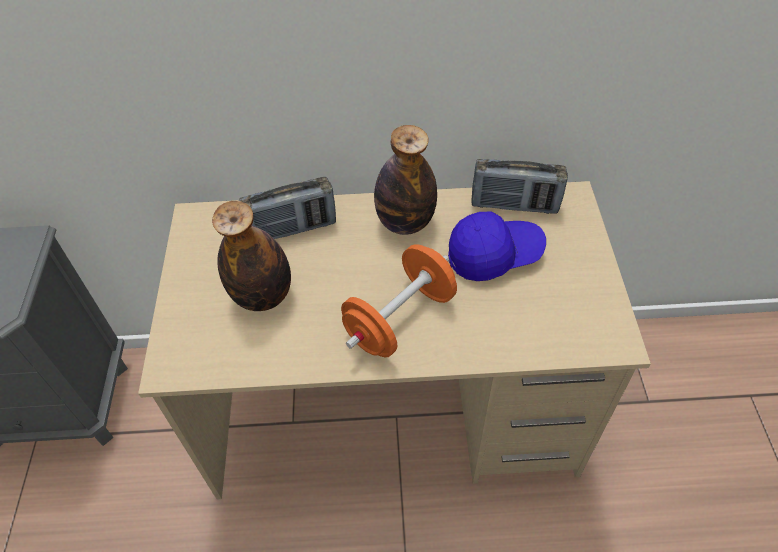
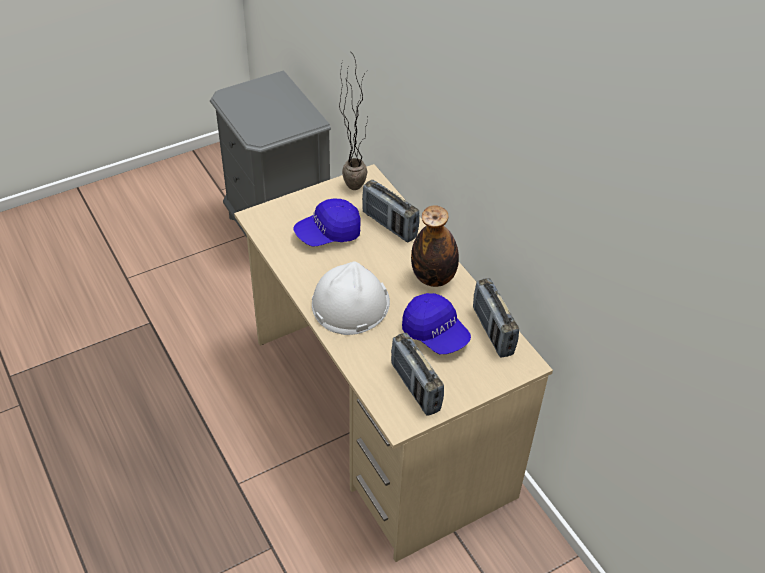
camera: 60 degrees right, 5 degrees down
(190, 233) = (354, 181): none -> potted plant
(263, 296) = (328, 234): bottle -> blue cap
(400, 319) = (350, 303): orange dumbbell -> white hard hat
(569, 306) = (415, 387): none -> radio

